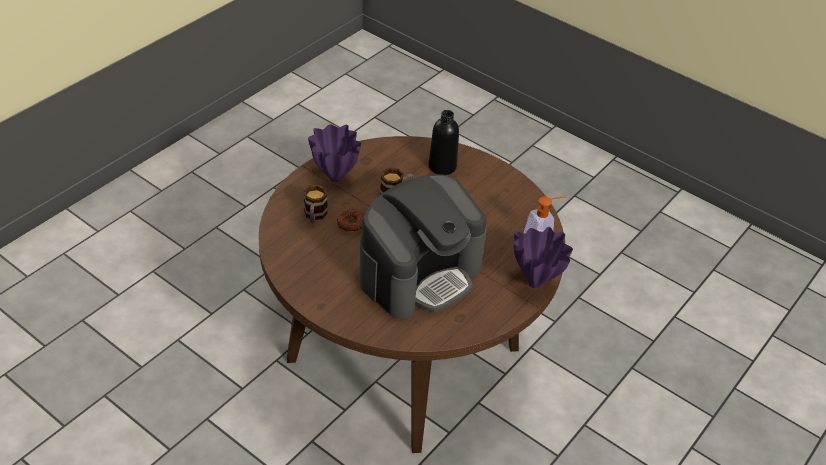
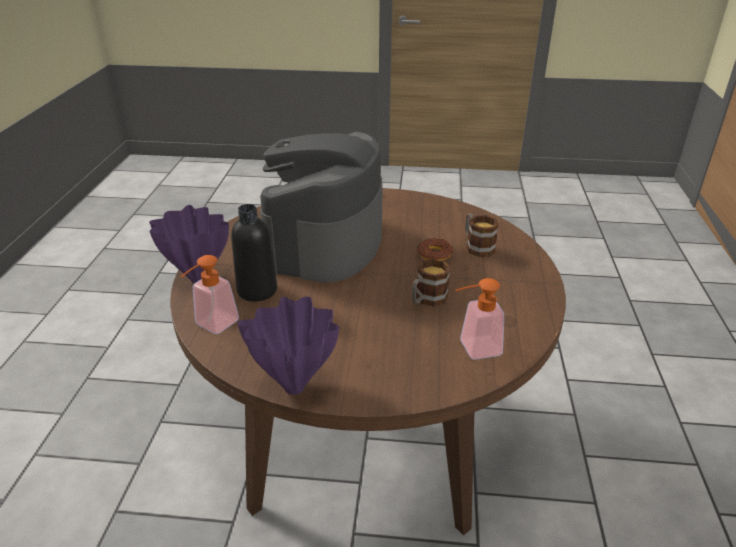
camera: 150 degrees right, 10 degrees down
(334, 177) = (512, 286): purple vase -> purple vase (296, 387)
(404, 156) = (473, 349): none -> soap dispenser
(442, 166) = (412, 359): black bottle -> black bottle (257, 290)

